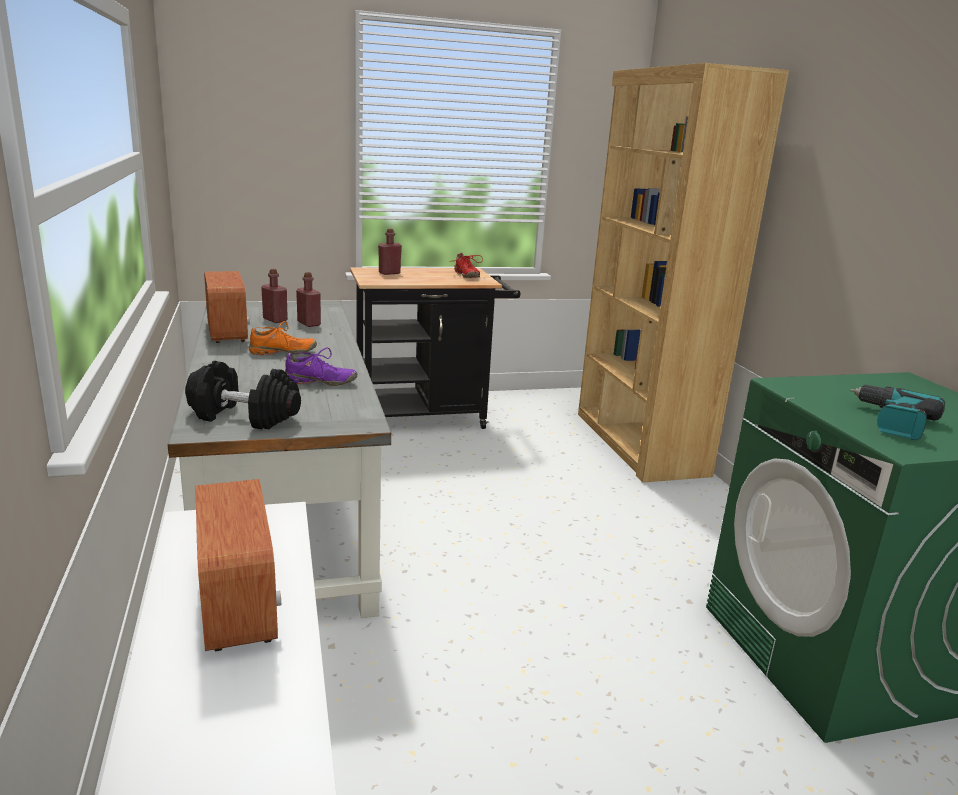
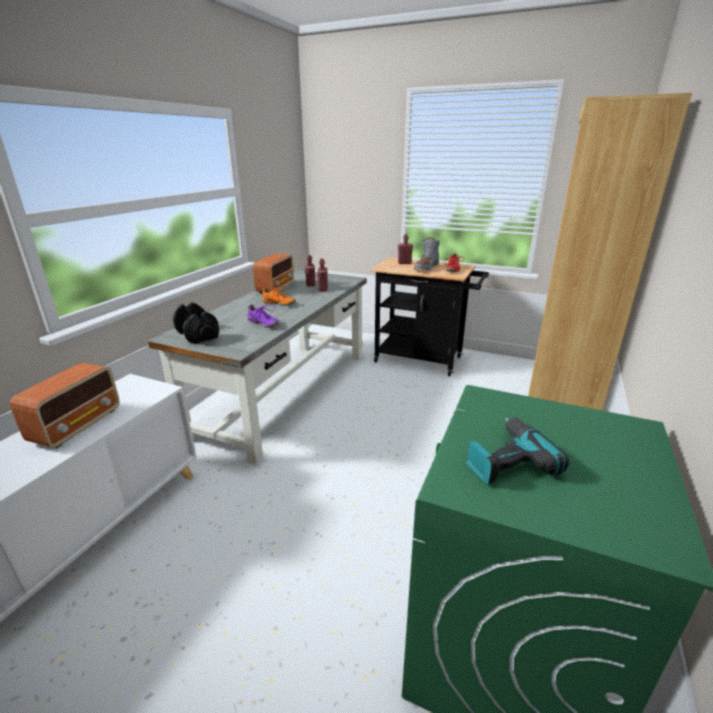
camera: 40 degrees right, 5 degrees up
(431, 276) = (426, 268): none -> grey boot

